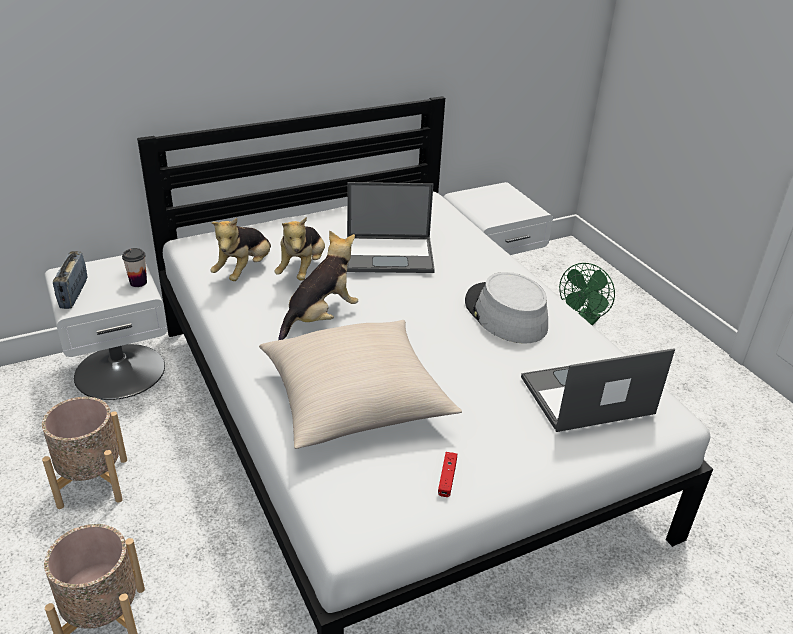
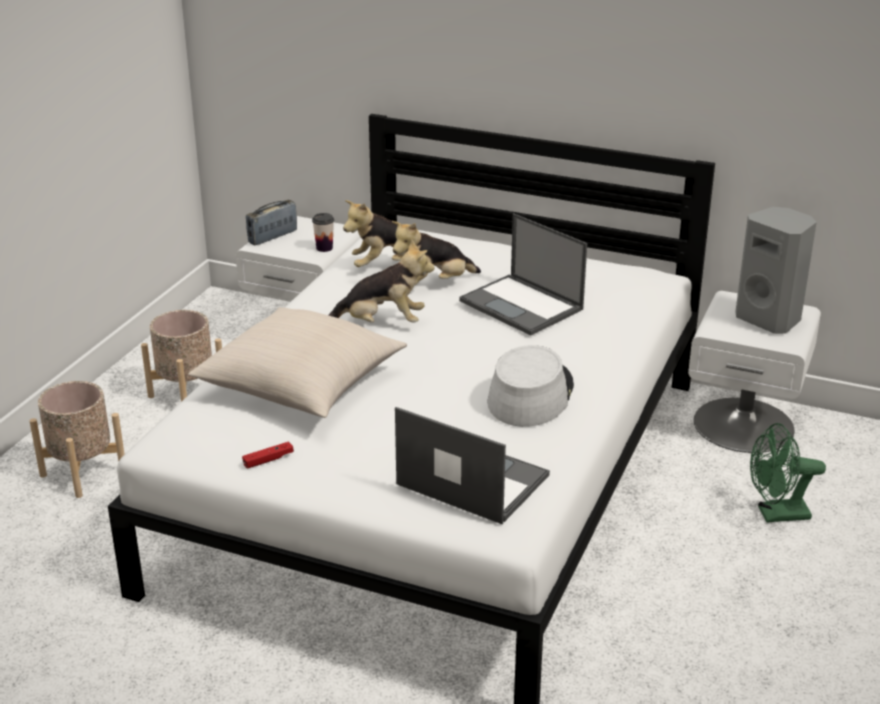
camera: 50 degrees right, 5 degrees down
(501, 200) = (769, 319): none -> grey speaker

